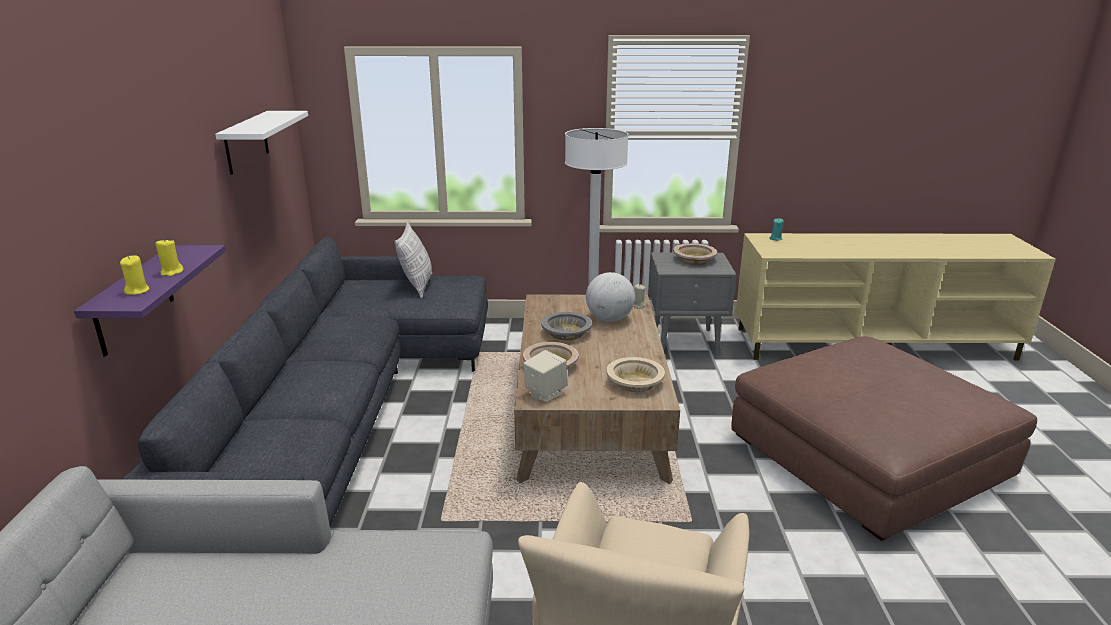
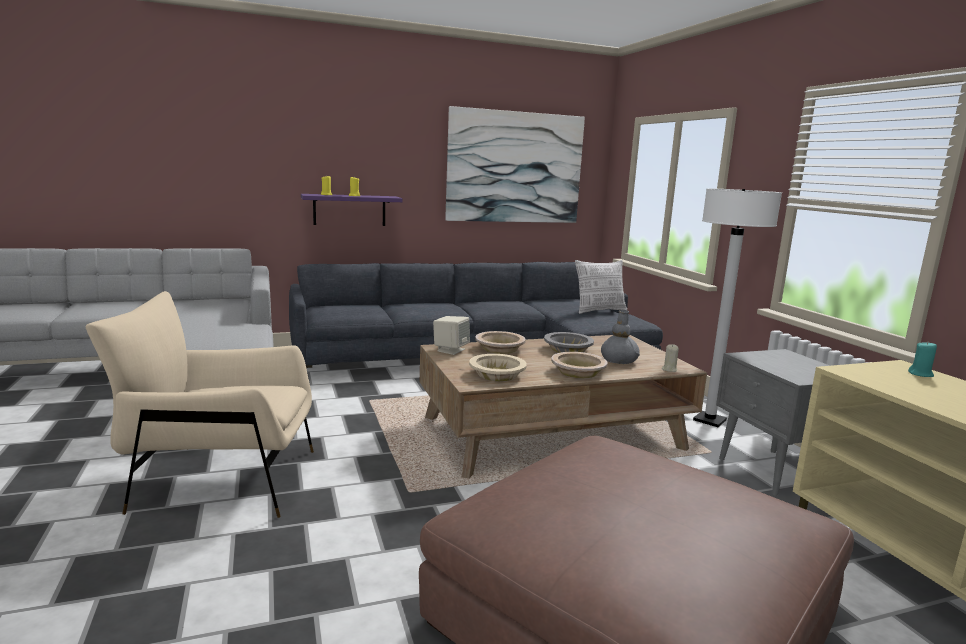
camera: 70 degrees right, 10 degrees down
(246, 142) = (515, 167): white shelf -> picture
(609, 319) = (618, 361): globe -> grey vase
(694, 259) = (805, 366): beige bowl -> beige bowl (578, 372)

